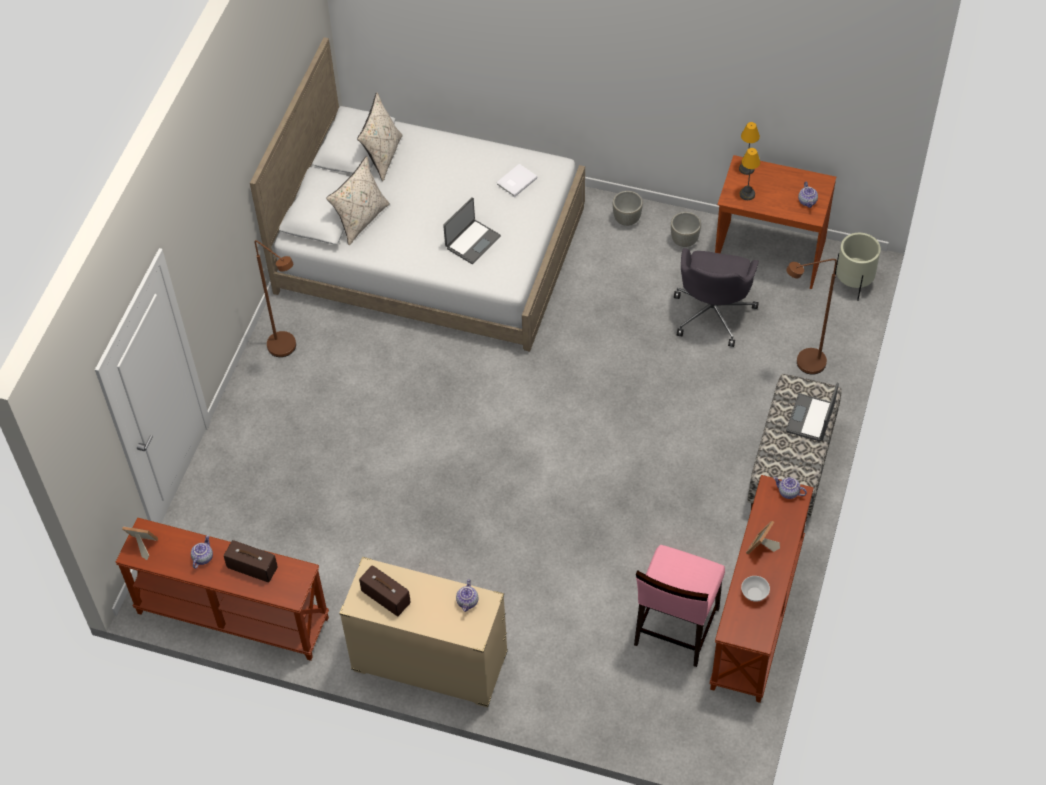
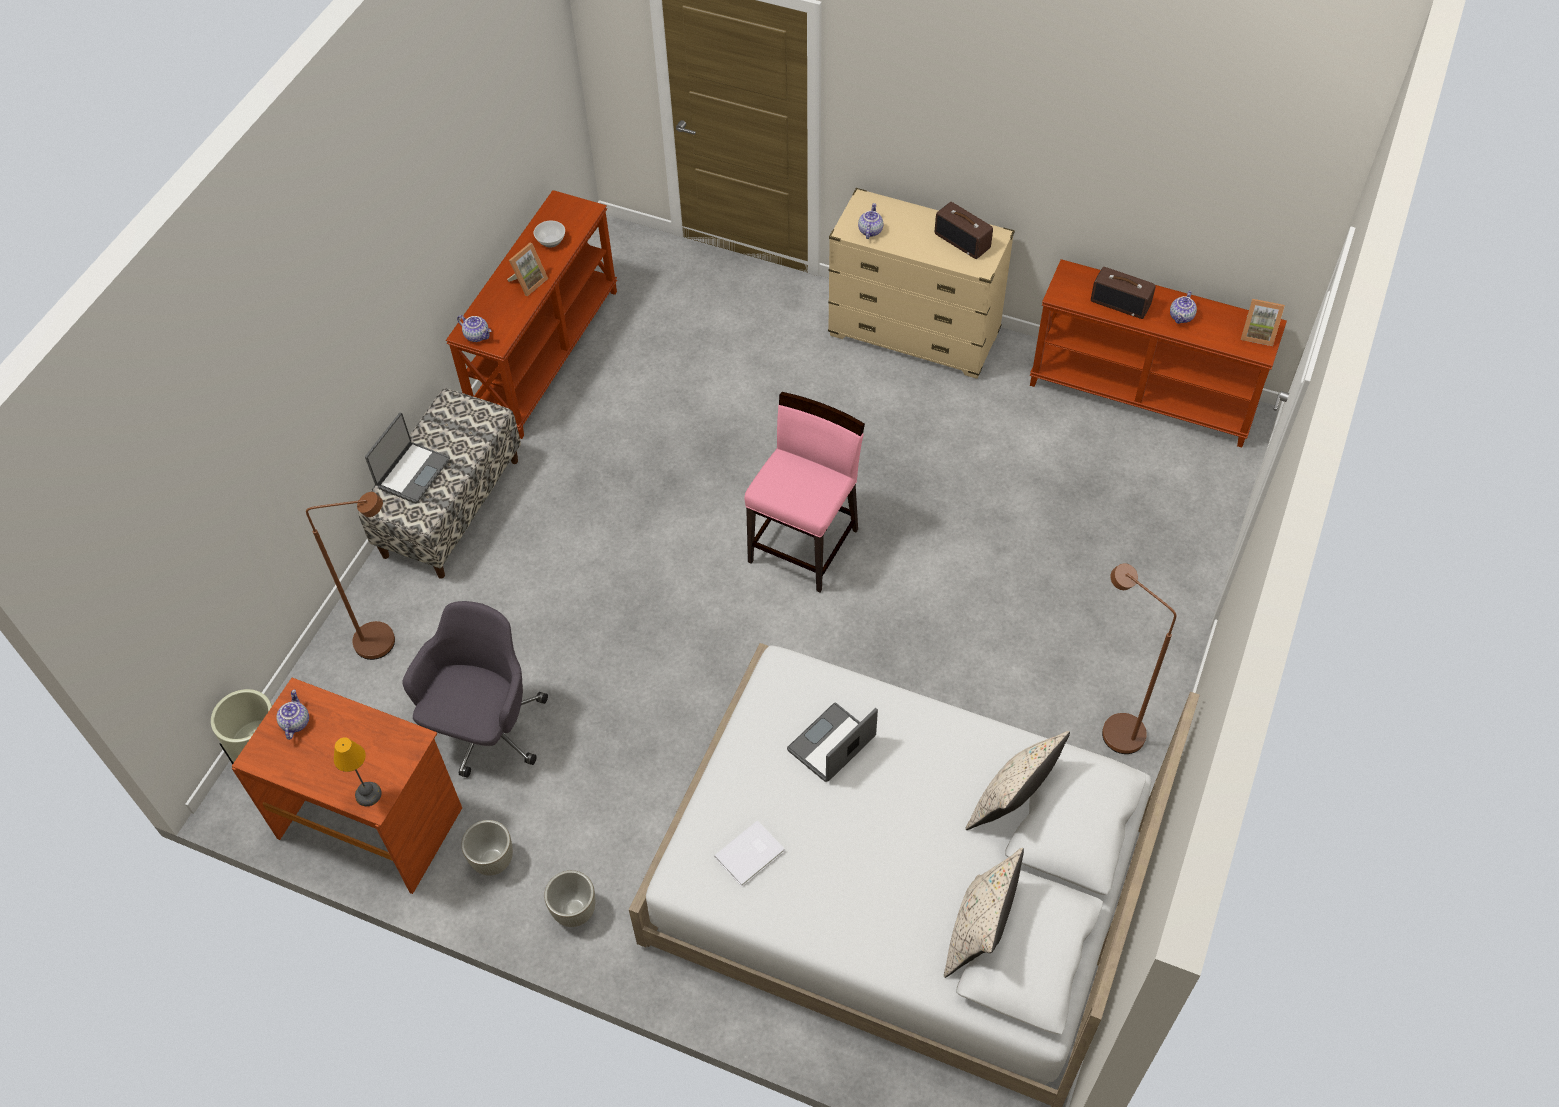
camera: 175 degrees left, 0 degrees up
(675, 627) = (638, 349): pink chair -> pink chair (804, 545)
(747, 194) = (384, 744): table lamp -> none

